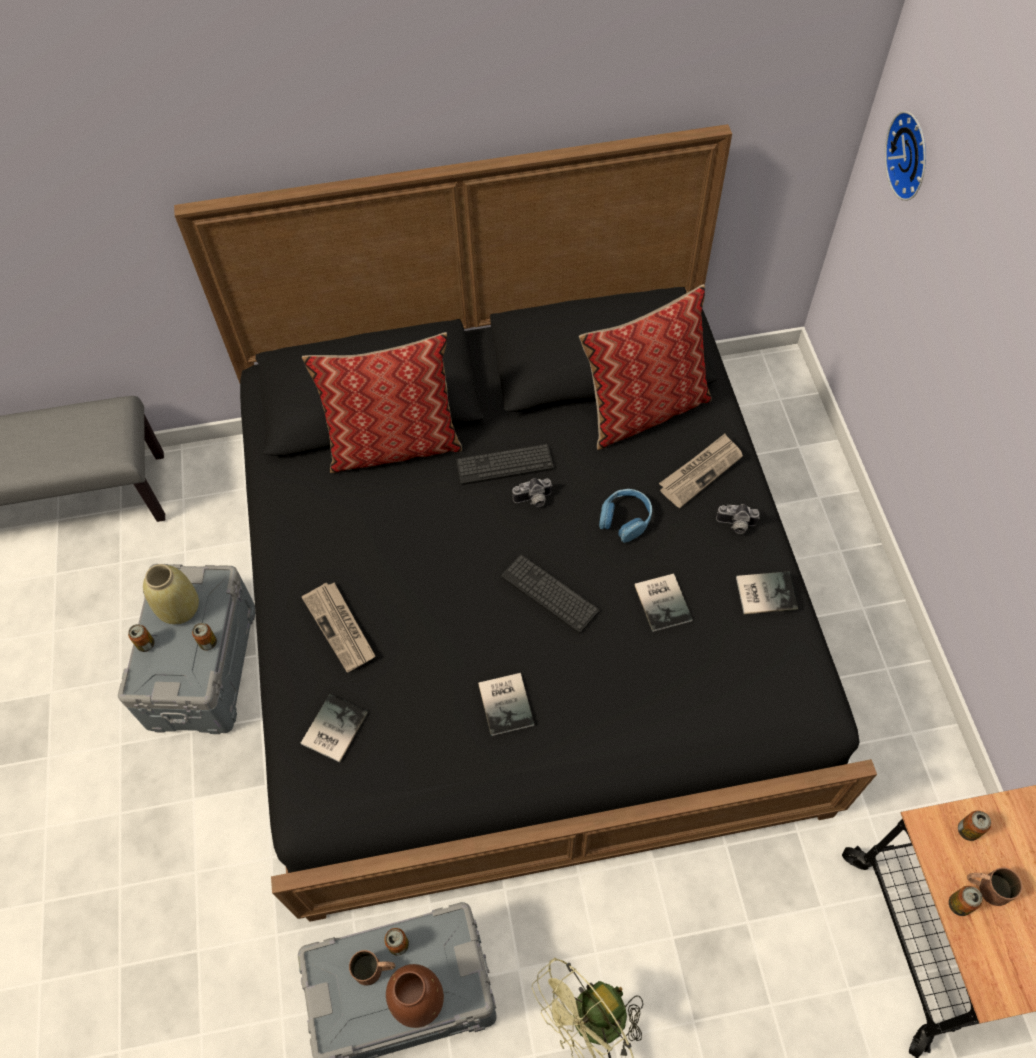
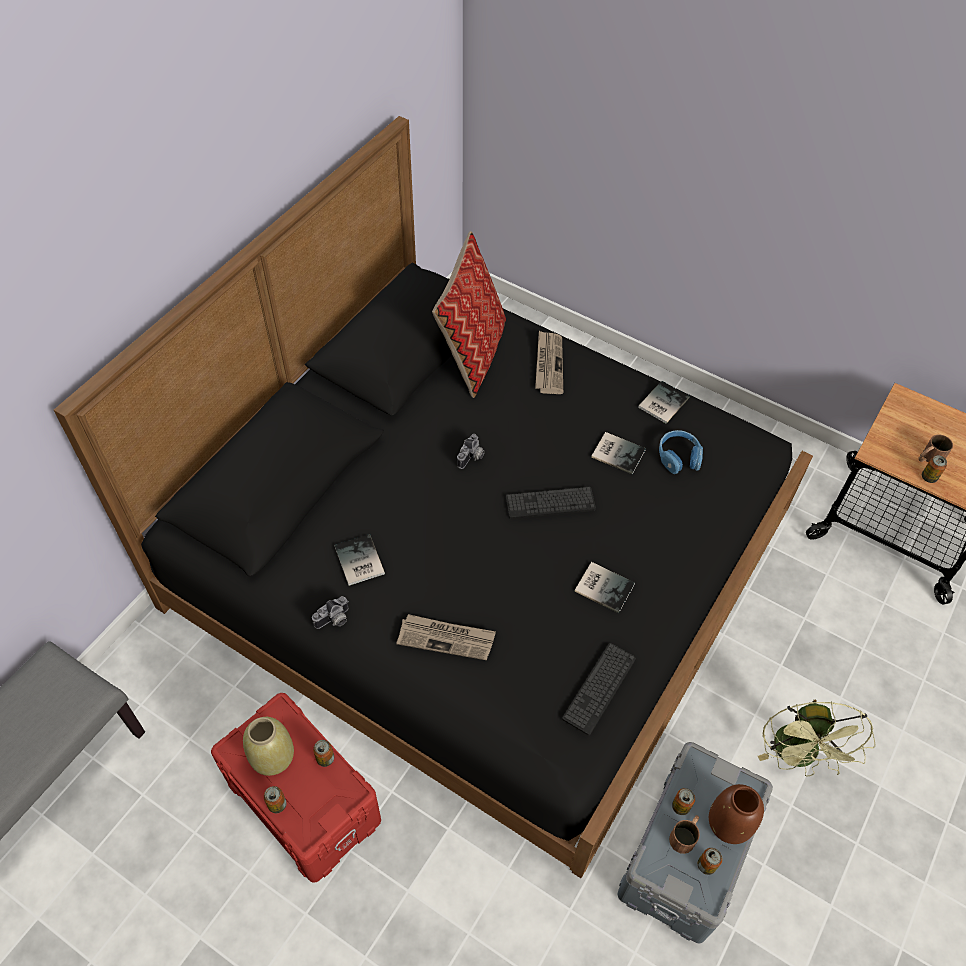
camera: 50 degrees left, 5 degrees down
(204, 665) = (304, 799): grey storage box -> red storage box
(332, 729) = (520, 702): book -> book (358, 562)
(394, 444) = (335, 497): pillow -> none
(504, 465) = (427, 451): keyboard -> keyboard (599, 688)
(625, 519) = (540, 424): blue headphones -> blue headphones (678, 457)
(736, 525) = (603, 379): camera -> camera (334, 620)
(911, 155) = (530, 72): wall clock -> none
(968, 830) = (891, 438): can -> can (706, 865)

